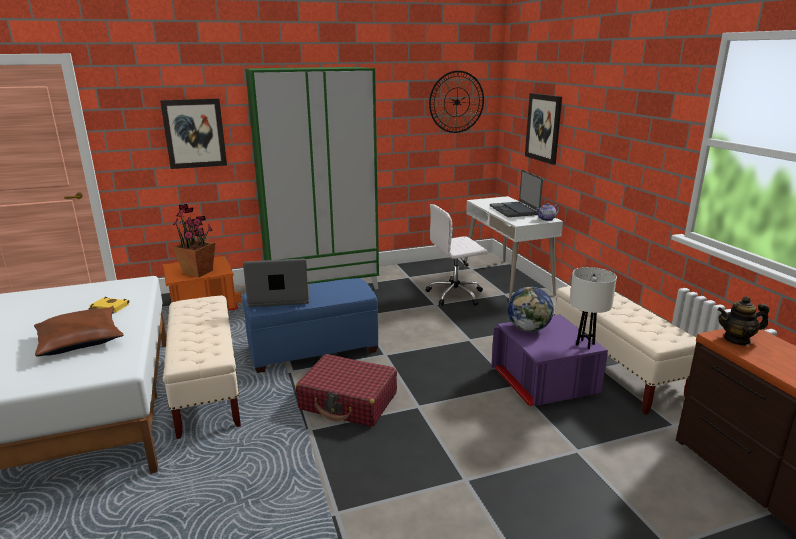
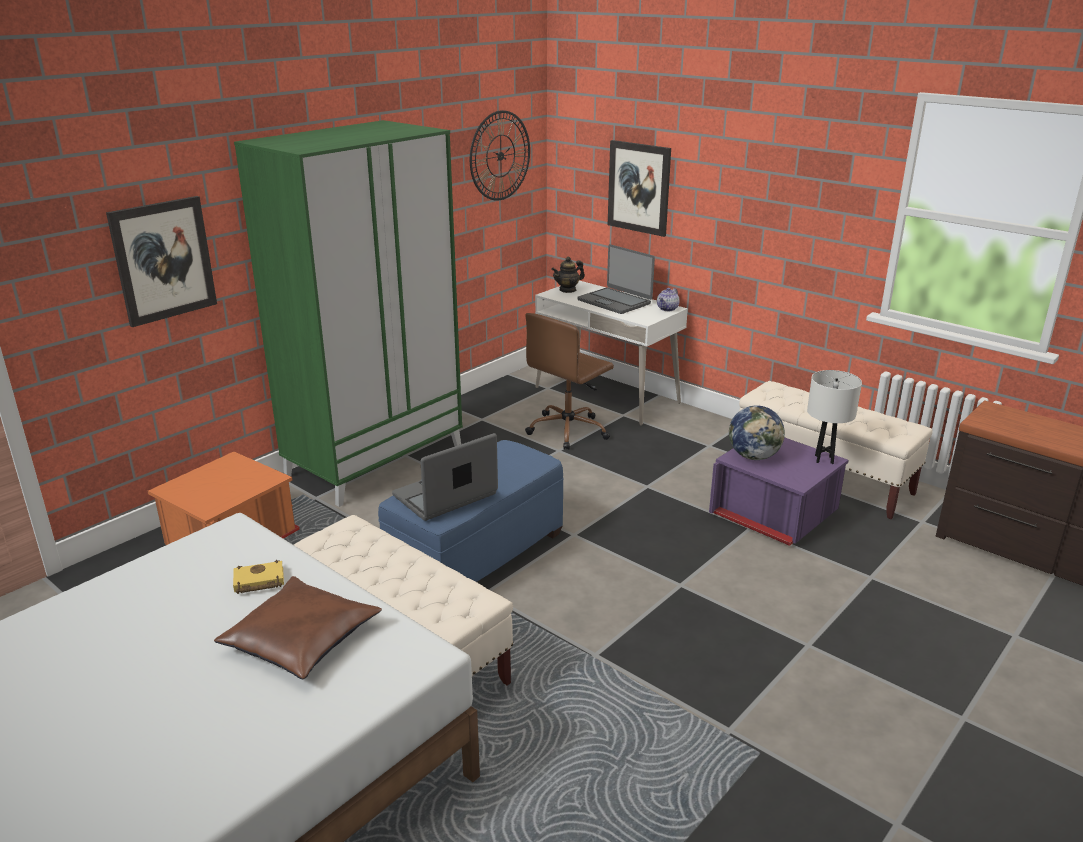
camera: 30 degrees left, 5 degrees up
(198, 272) = (233, 489): potted plant -> none
(348, 401) = (599, 606): red suitcase -> none
(456, 295) = (569, 430): white office chair -> brown office chair
(737, 339) = (995, 420): teapot -> teapot (568, 290)

